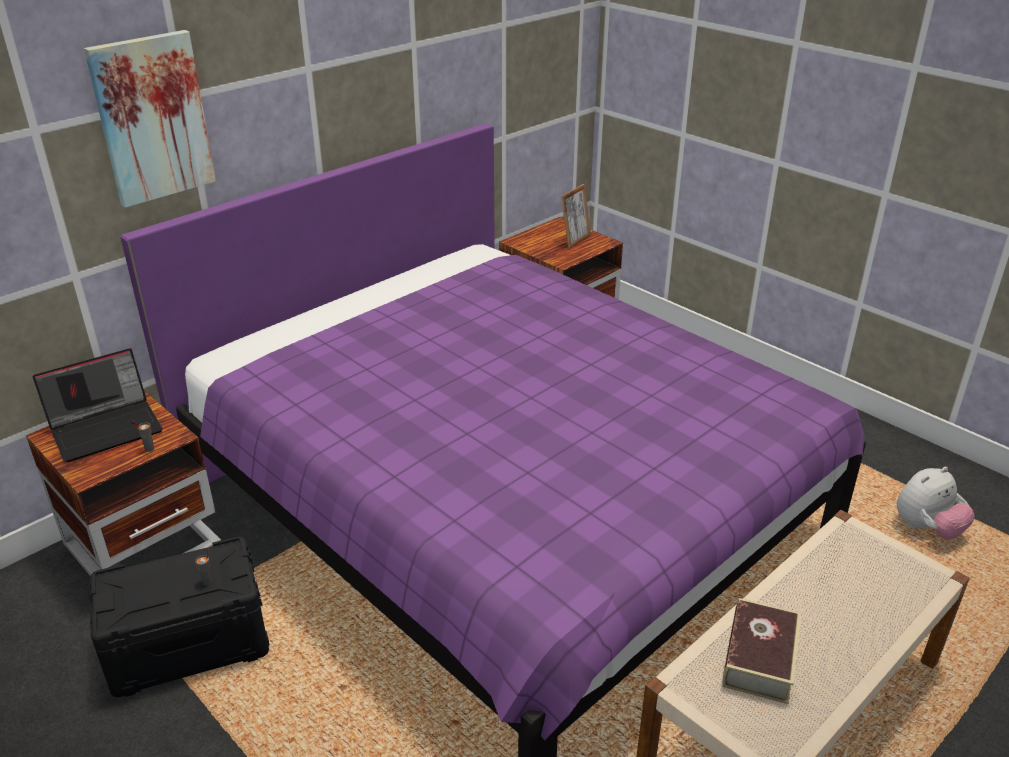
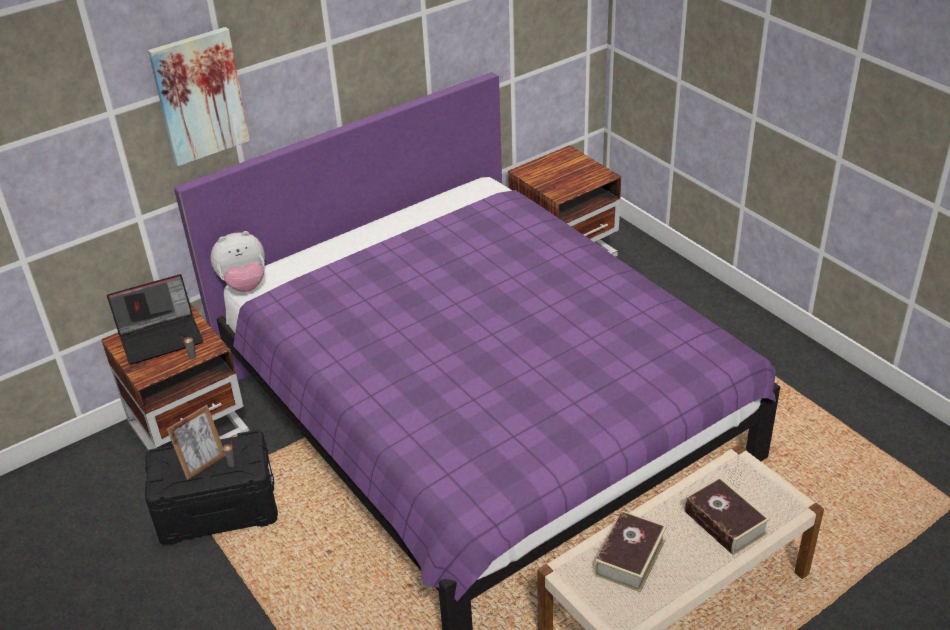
camera: 10 degrees right, 5 degrees up
(575, 240) = (577, 172): picture frame -> picture frame (203, 464)
(860, 604) = (724, 522): none -> book
(926, 529) = (843, 461): plush toy -> plush toy (244, 285)

